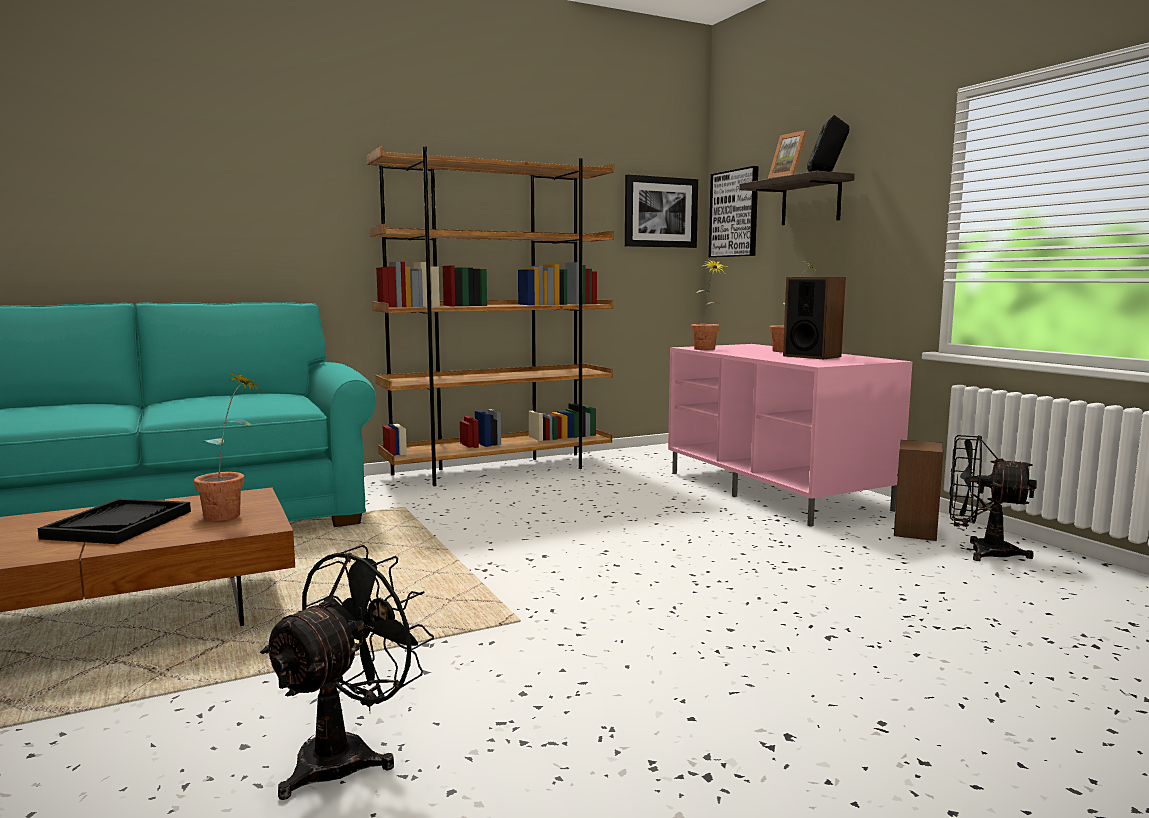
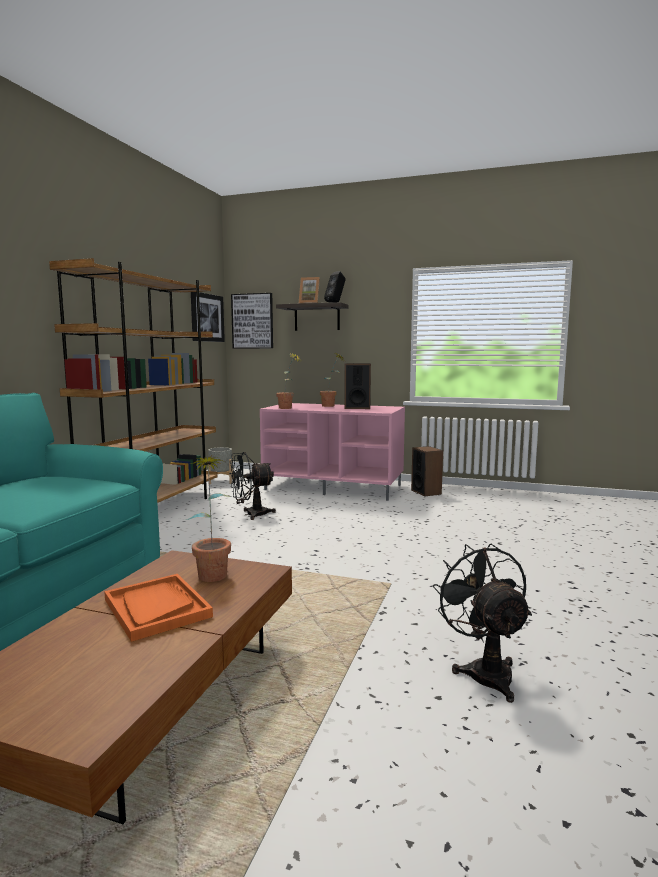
camera: 45 degrees left, 0 degrees up
(119, 524) = (156, 608): black tray -> orange tray
(647, 453) = (221, 481): none -> grey planter
(979, 551) = (462, 495): black fan -> black fan (251, 514)

